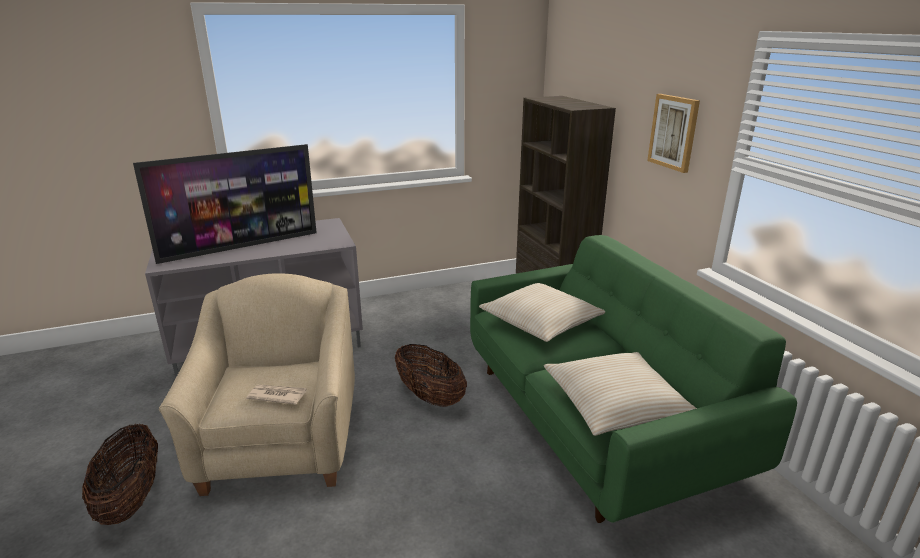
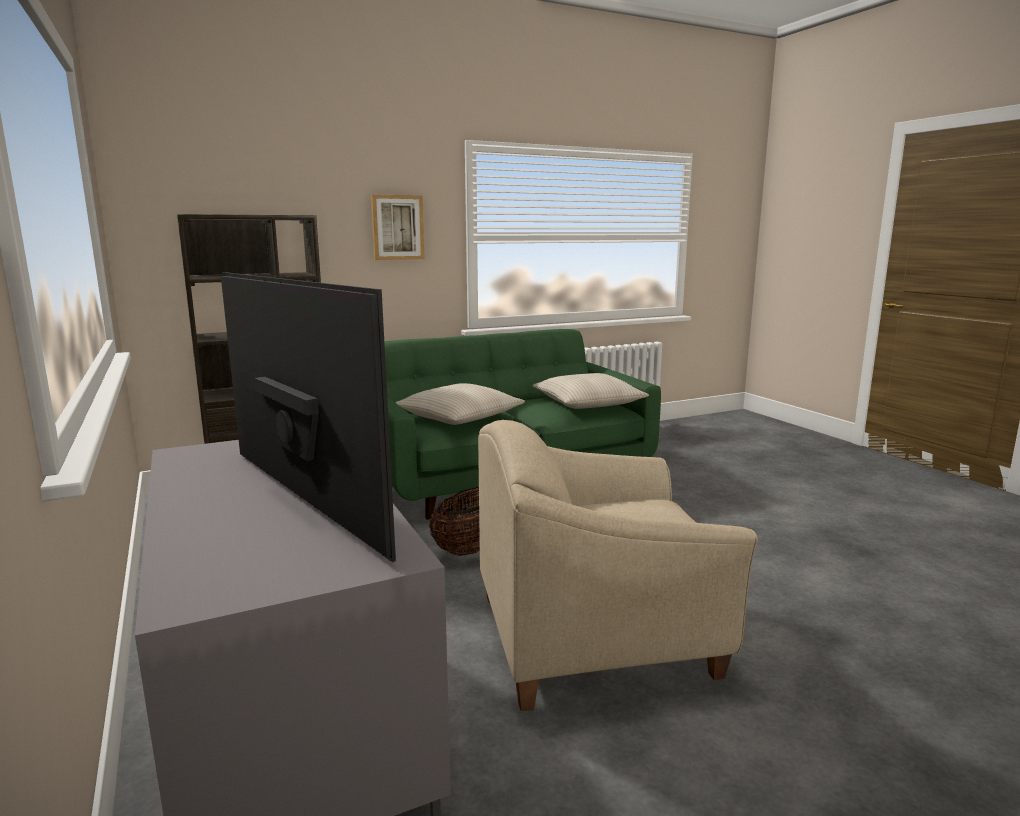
camera: 95 degrees left, 10 degrees down
(131, 498) = (770, 749): basket -> none
(277, 395) = (655, 506): newspaper -> none

